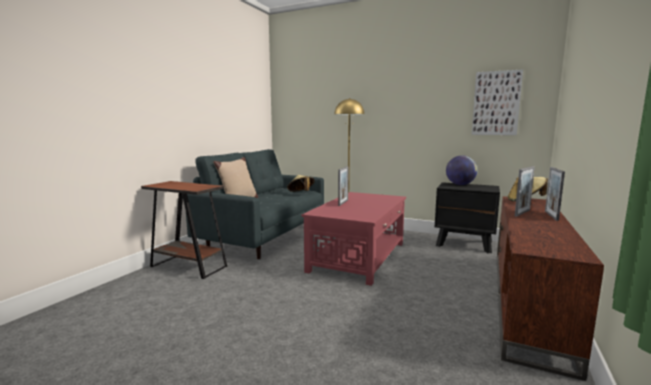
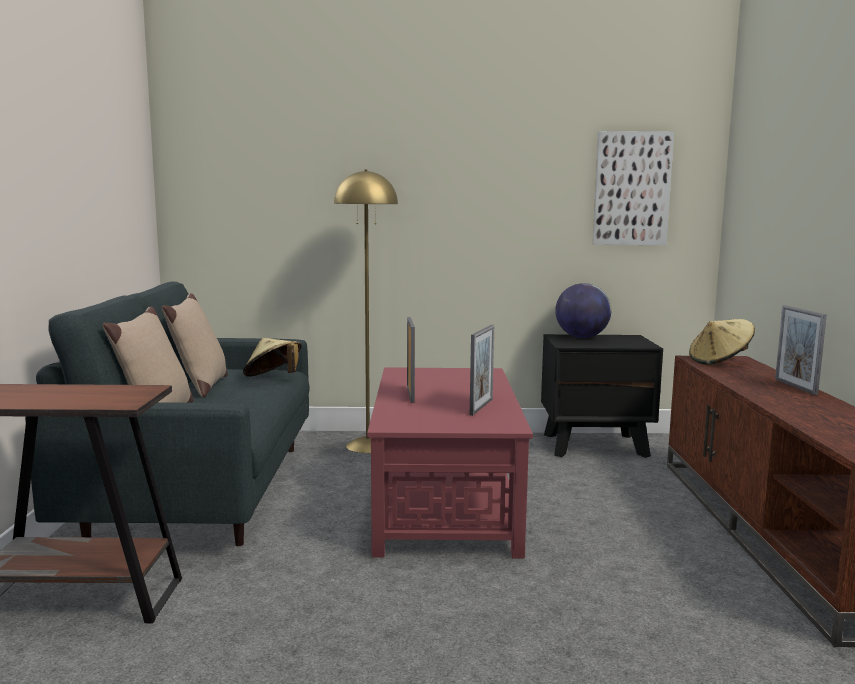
camera: 25 degrees left, 0 degrees up
(268, 193) = (200, 387): none -> beige pillow
(522, 213) = (752, 386): picture frame -> picture frame (481, 407)

